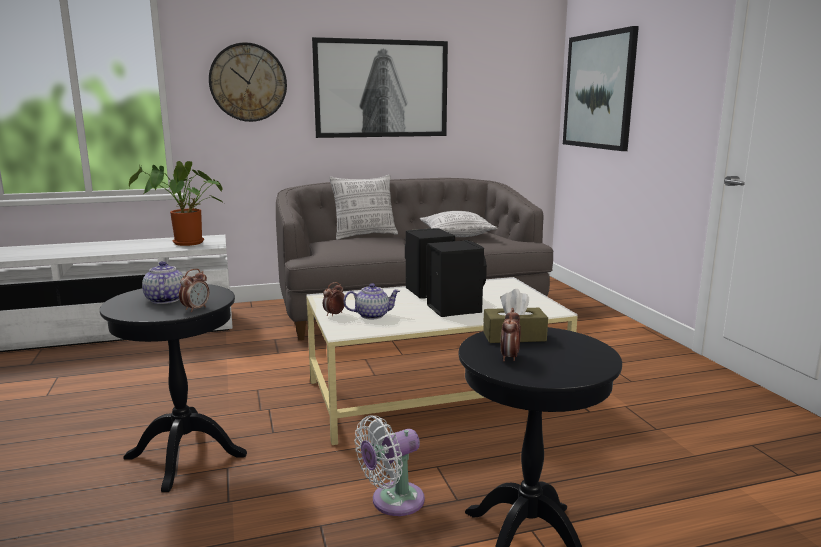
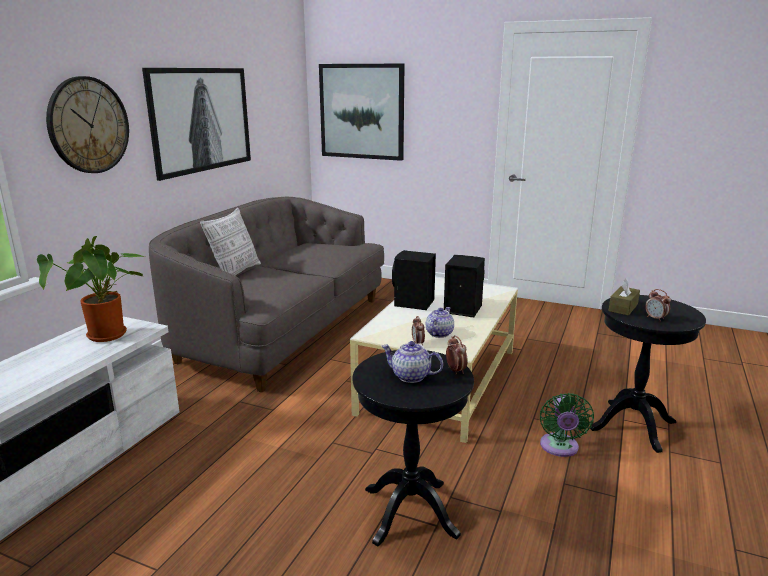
camera: 50 degrees left, 5 degrees up
(392, 501) = (559, 448): white fan -> green fan
(456, 235) = (310, 252): pillow -> none

